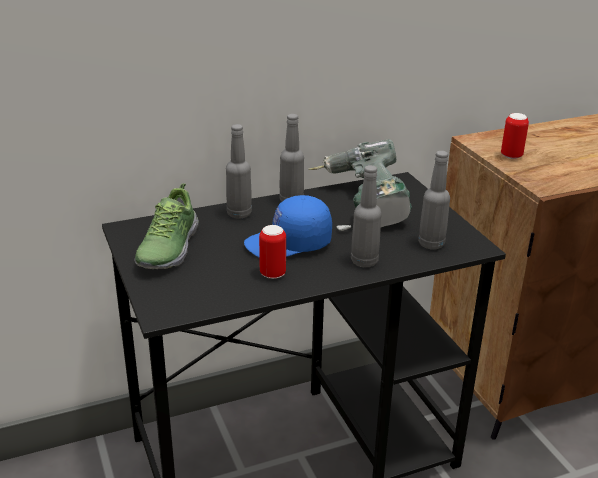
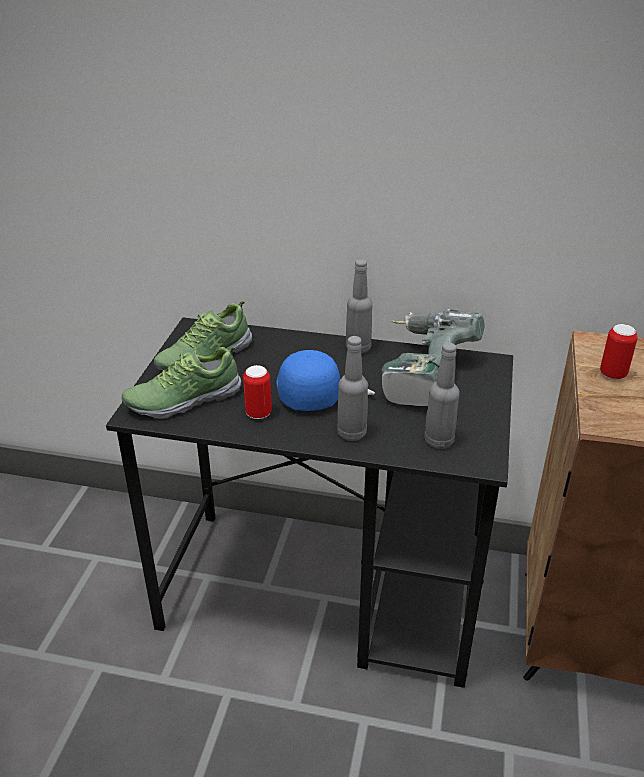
camera: 35 degrees right, 5 degrees up
(192, 286) = (183, 399): none -> shoe
(239, 213) = (298, 345): grey bottle -> none
(289, 244) = (305, 390): blue cap -> blue cap turned 60 degrees clockwise

